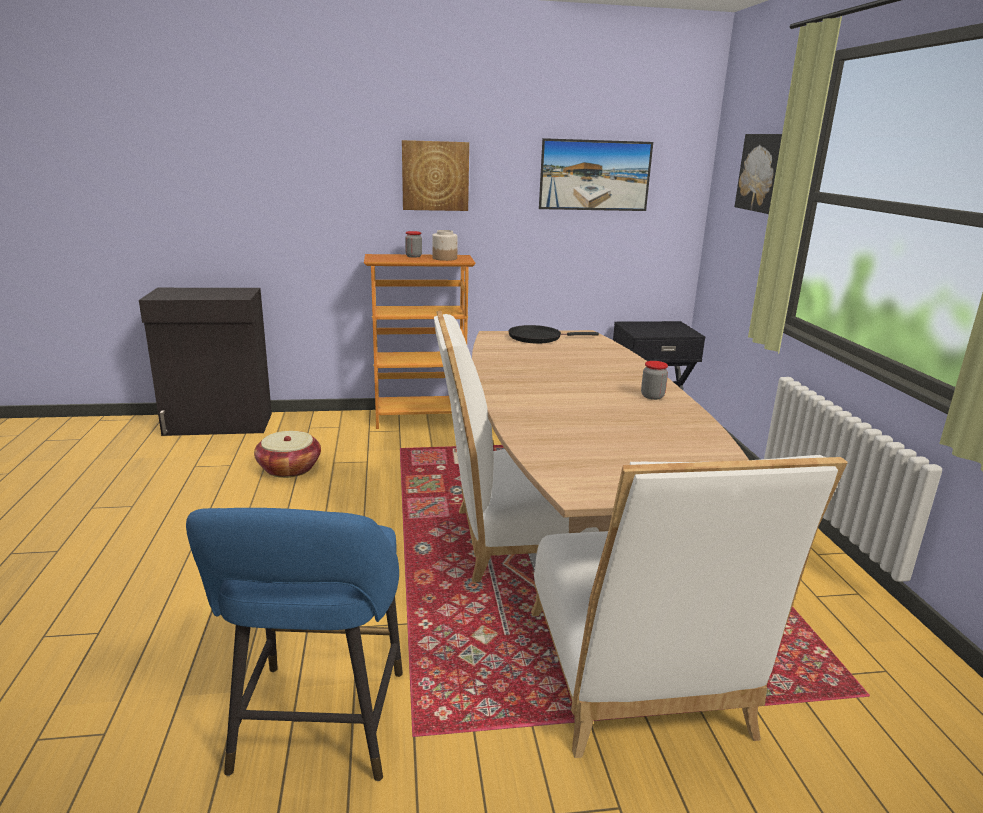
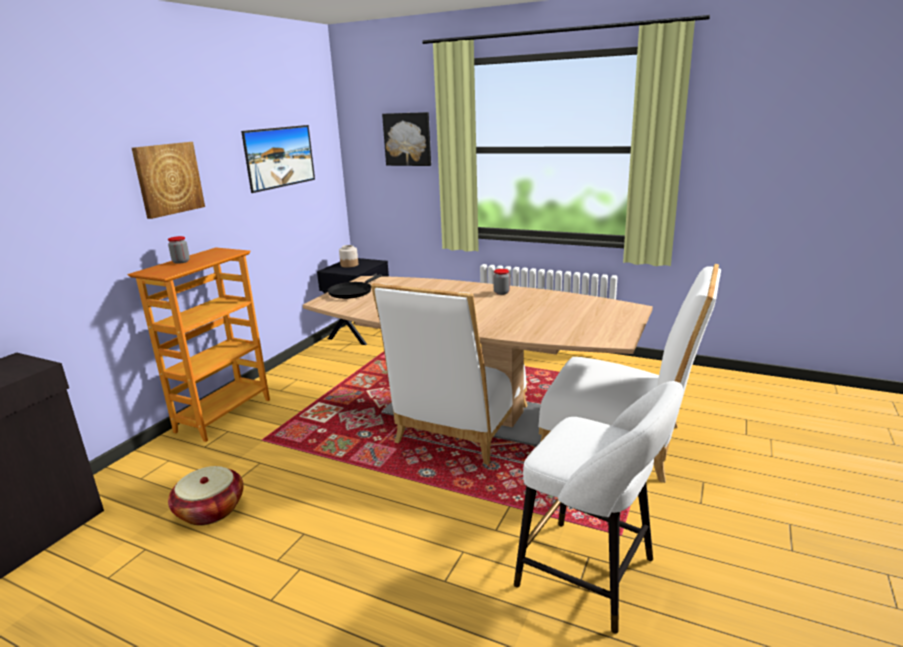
camera: 55 degrees left, 0 degrees up
(318, 729) = (593, 576): blue stool -> white stool
(445, 258) = (214, 255): jar -> jar (349, 265)

